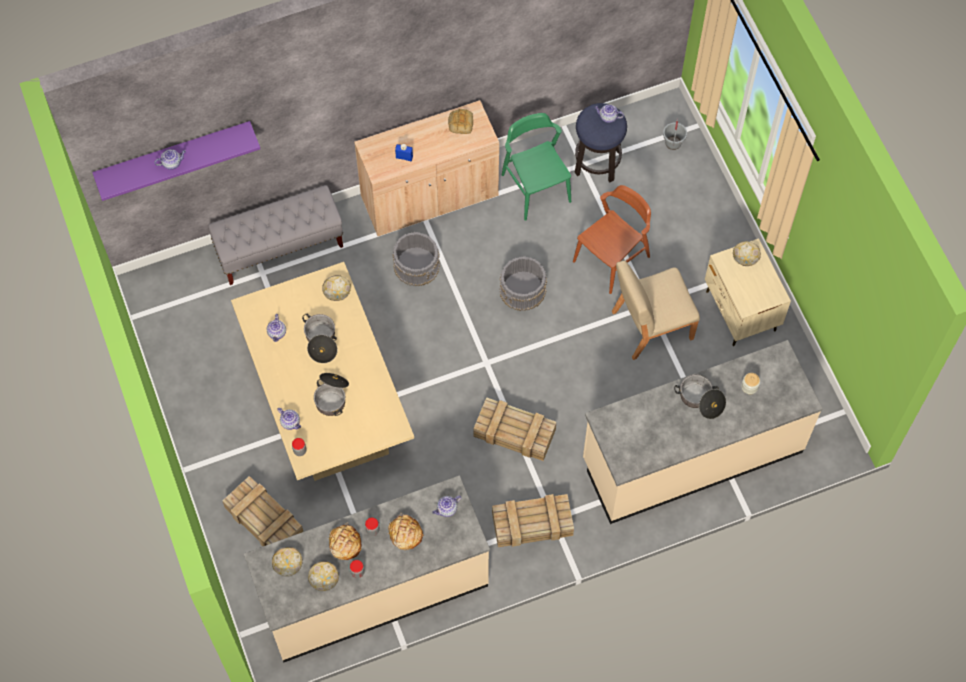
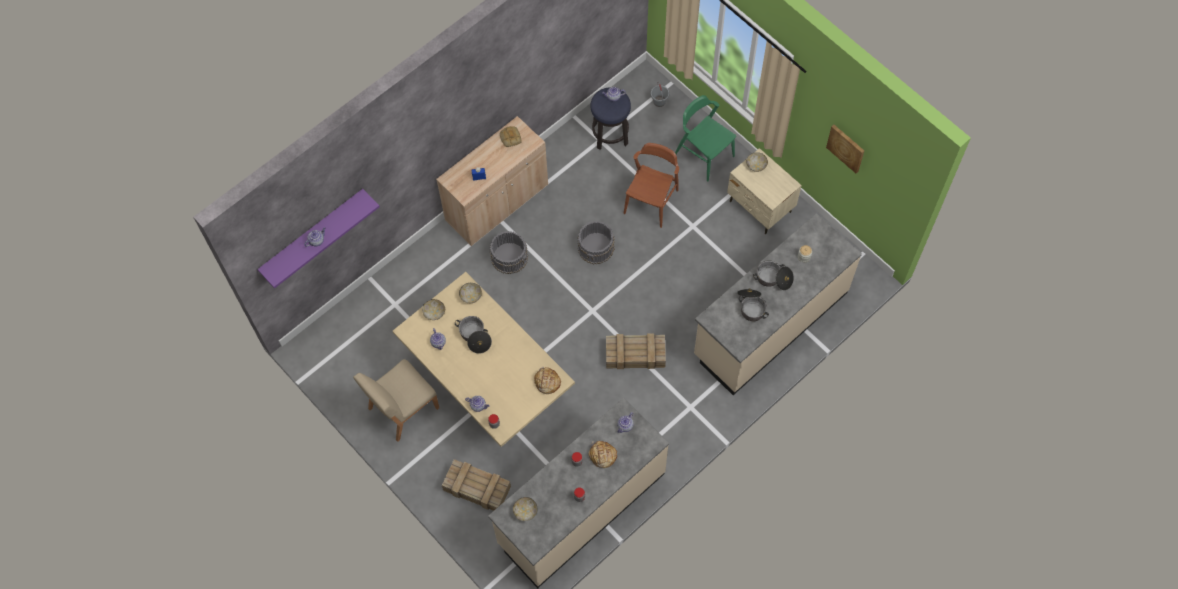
camera: 20 degrees left, 0 degrees up
(280, 248) = (400, 280): grey bench -> none
(324, 580) = (557, 512): bowl -> bowl (434, 313)
(332, 397) = (501, 375): cooking pot -> cooking pot (751, 306)
(345, 544) = (561, 480): bread -> bread (547, 382)
(531, 525) = (676, 417): crate -> none
(536, 188) = (573, 169): green chair -> green chair (704, 155)
(651, 325) = (700, 240): beige chair -> beige chair (402, 408)
(847, 272) = (846, 148): none -> picture

